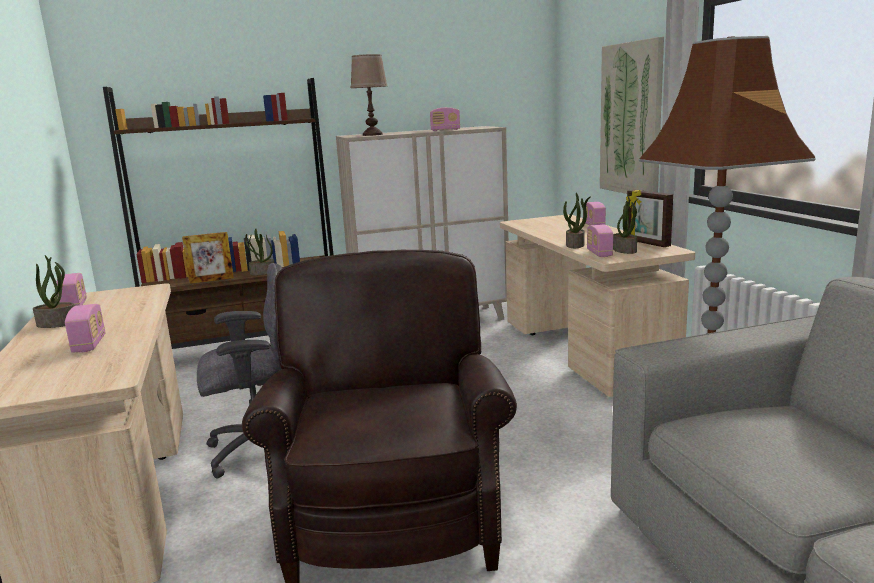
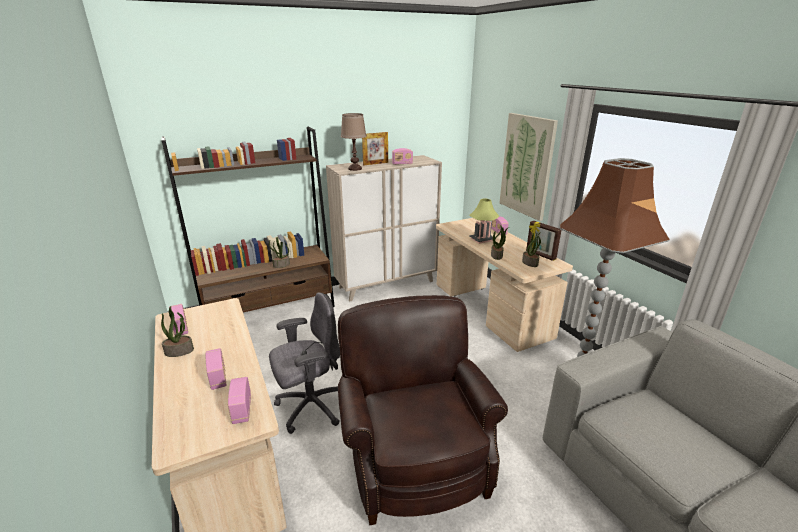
camera: 10 degrees left, 10 degrees up
(211, 280) = (247, 273): picture frame -> picture frame (375, 163)
(562, 232) = (482, 239): none -> table lamp
(599, 253) = (515, 266): radio -> radio (242, 410)

